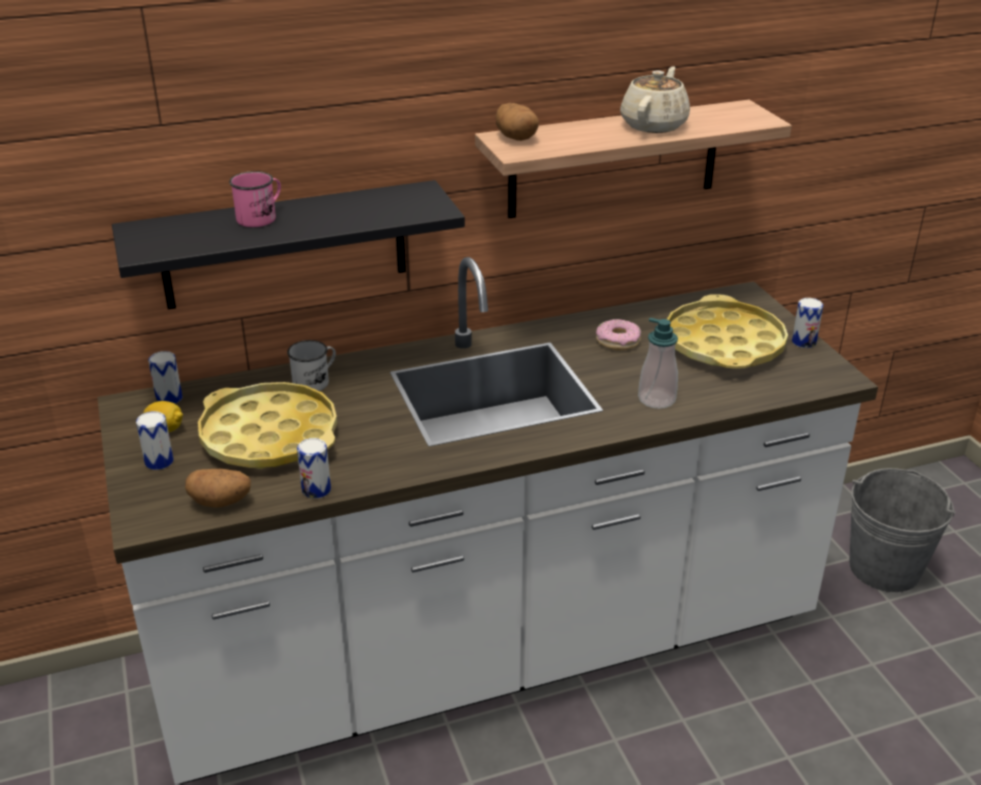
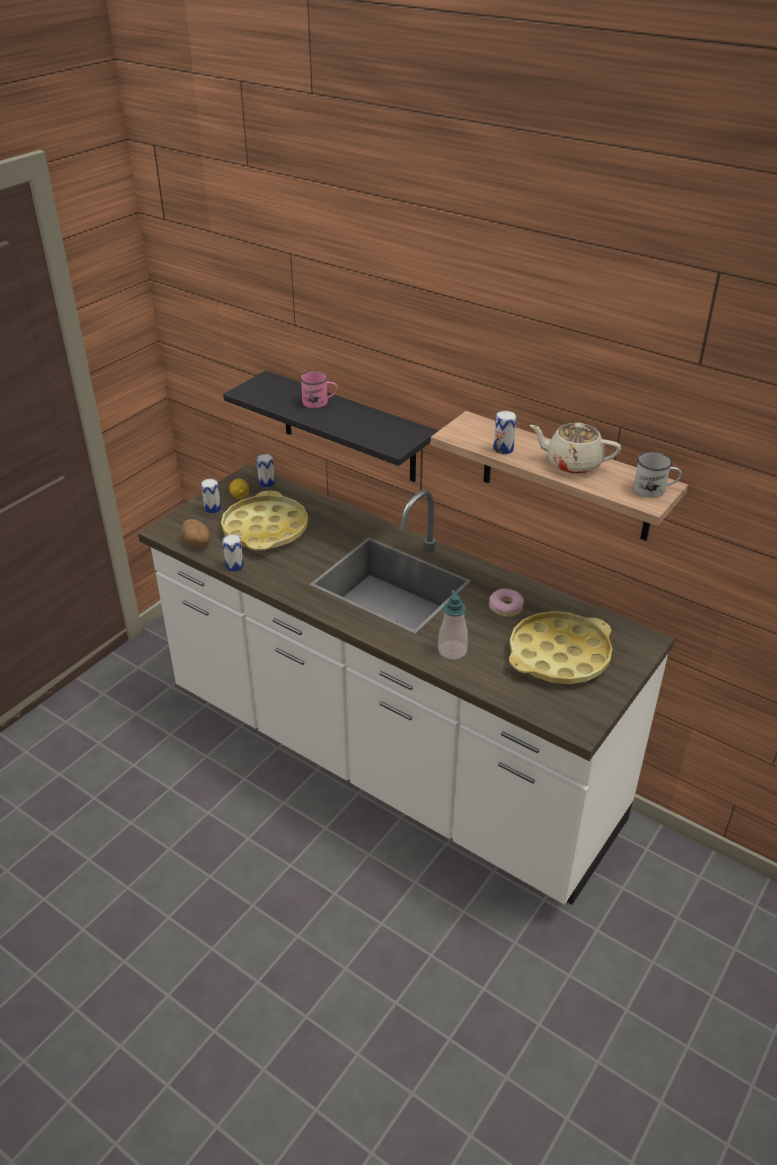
camera: 55 degrees right, 5 degrees up
(316, 381) = (331, 518): white mug -> white mug (654, 490)
(516, 138) = (476, 425): potato -> none
(654, 124) = (572, 463): beige teapot -> beige teapot turned 150 degrees counterclockwise
(804, 342) = (610, 693): can -> can (503, 449)
(884, 568) = (689, 945): grey bucket -> none

